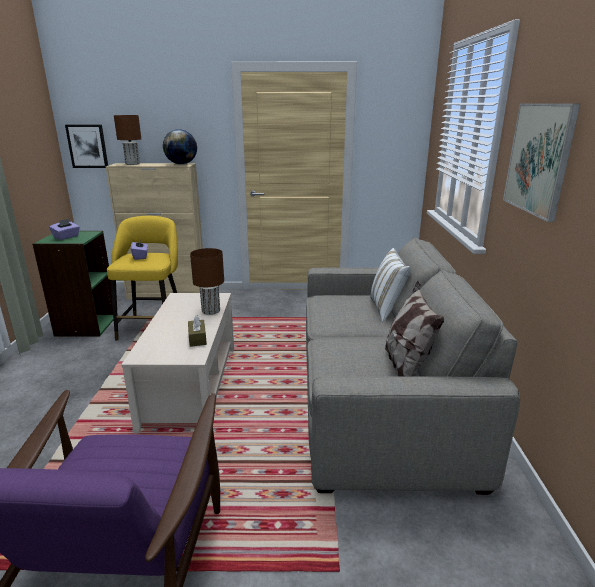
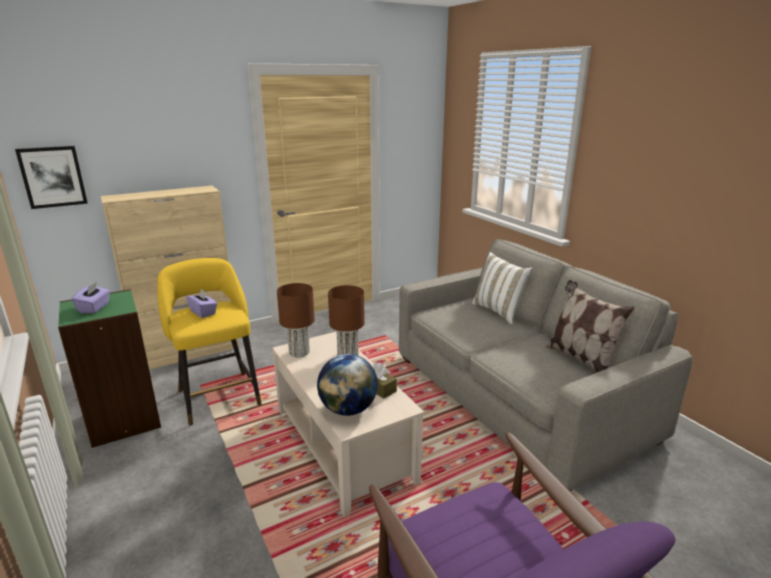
camera: 30 degrees left, 0 degrees up
(133, 164) = (132, 195): brown table lamp -> brown table lamp (299, 352)
(181, 164) = (200, 188): globe -> globe (348, 409)
(538, 159) = (644, 165): picture -> none

